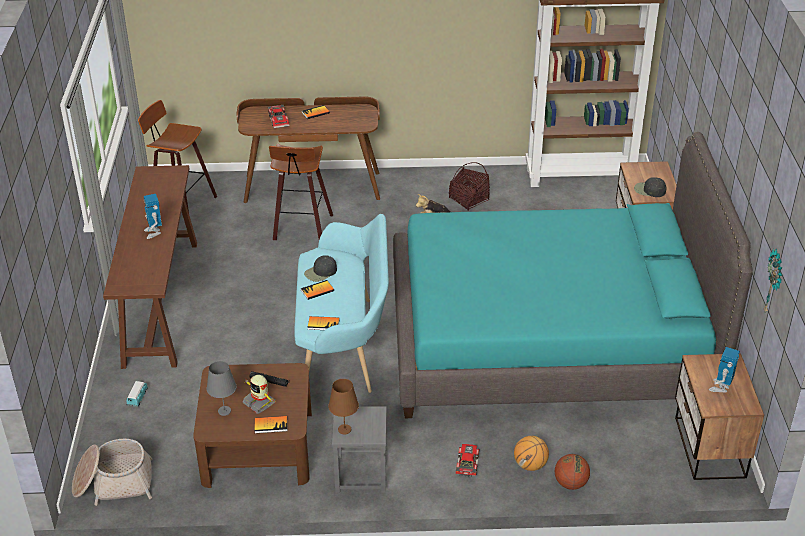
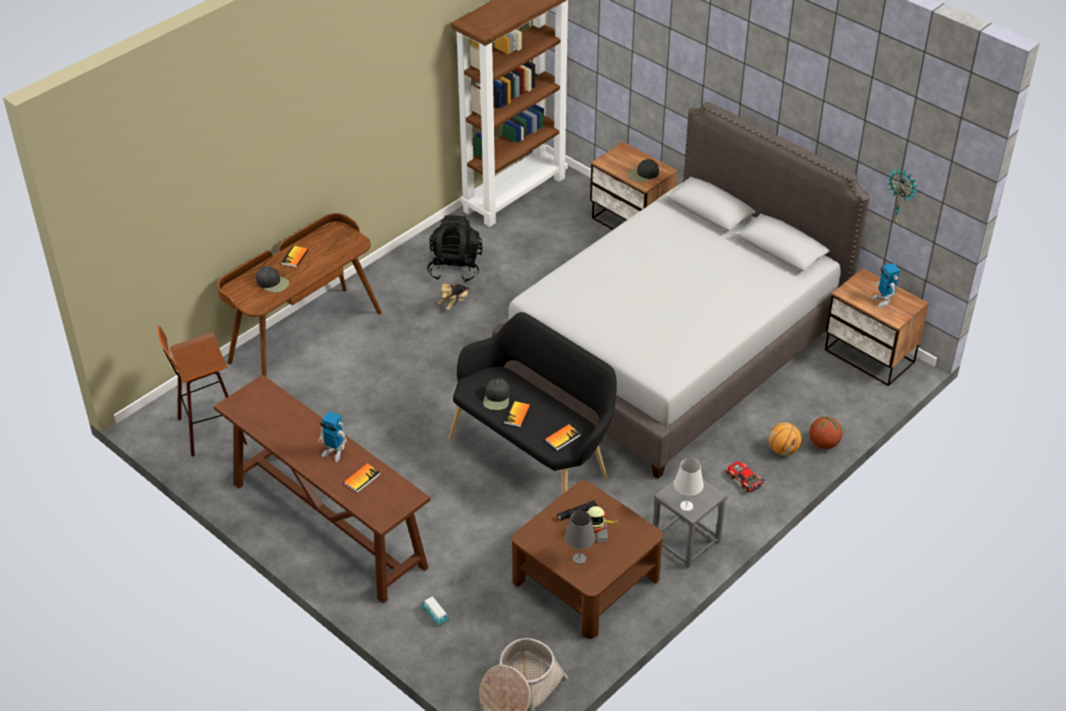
camera: 45 degrees left, 5 degrees up
(271, 425) = (628, 543): book -> book (362, 478)
(279, 120) = (273, 283): toy car -> black cap
(301, 228) = (352, 380): stool -> none
(344, 346) = (534, 455): turquoise bench -> black bench
(344, 429) = (686, 506): brown table lamp -> white table lamp
(468, 199) = (455, 268): basket -> black backpack
(548, 341) = (673, 349): turquoise bed -> grey bed

